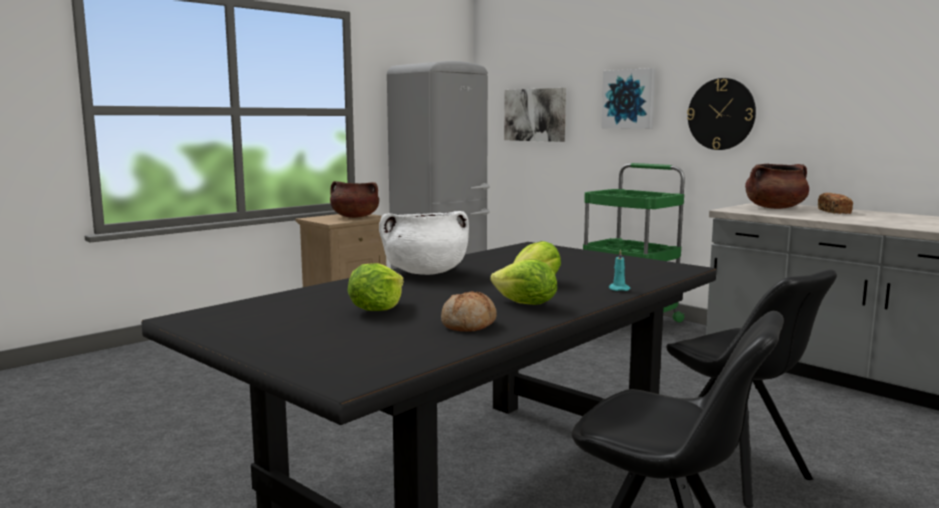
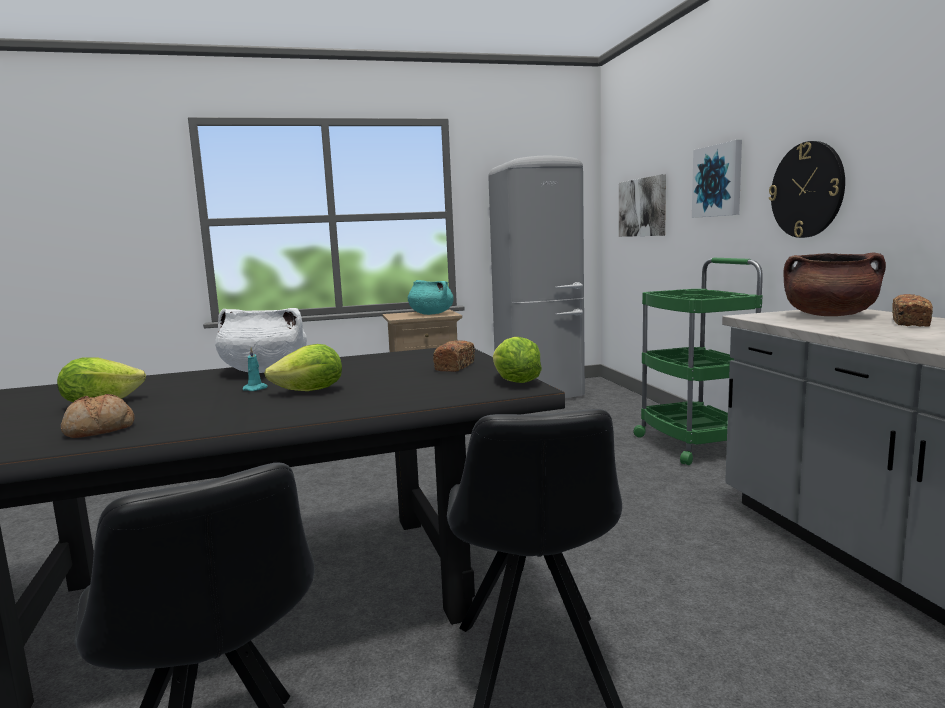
camera: 30 degrees right, 0 degrees up
(354, 217) = (431, 314): brown cooking pot -> turquoise cooking pot
(525, 304) = (217, 414): lettuce -> lettuce (515, 382)
(583, 258) = (454, 367): none -> bread
(618, 289) = (361, 407): turquoise candle -> turquoise candle (256, 389)

